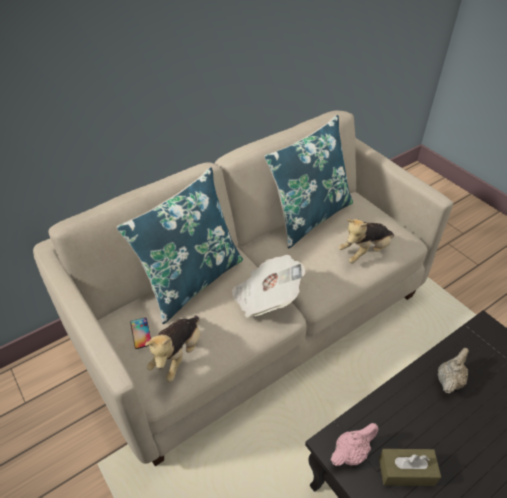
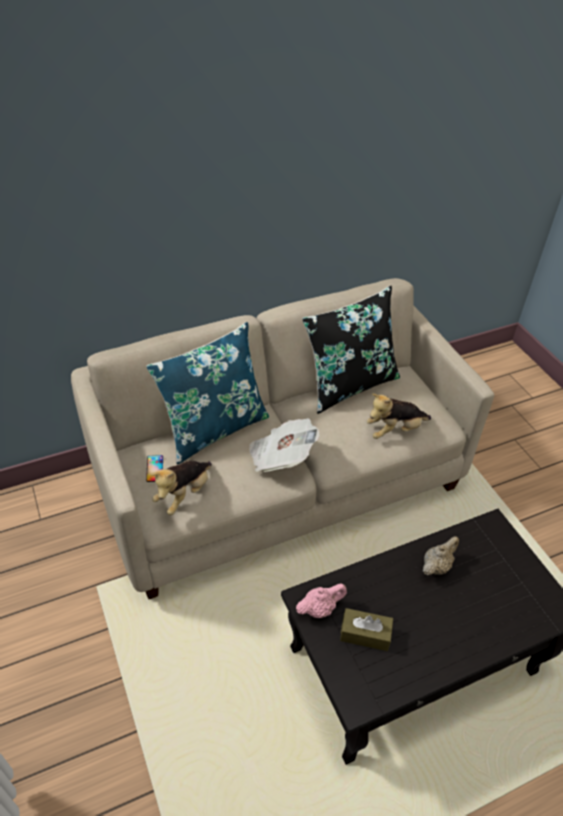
camera: 10 degrees right, 0 degrees up
(309, 216) = (349, 384): blue pillow -> black pillow

